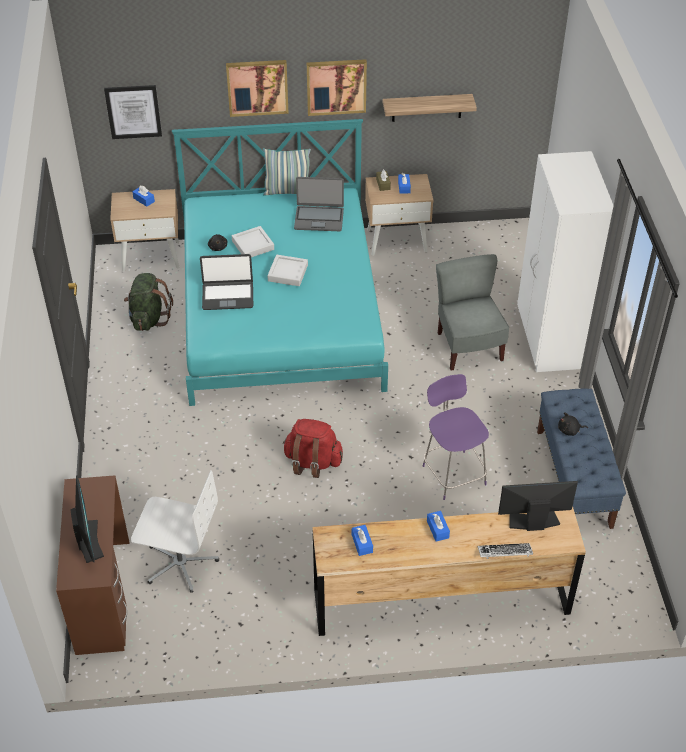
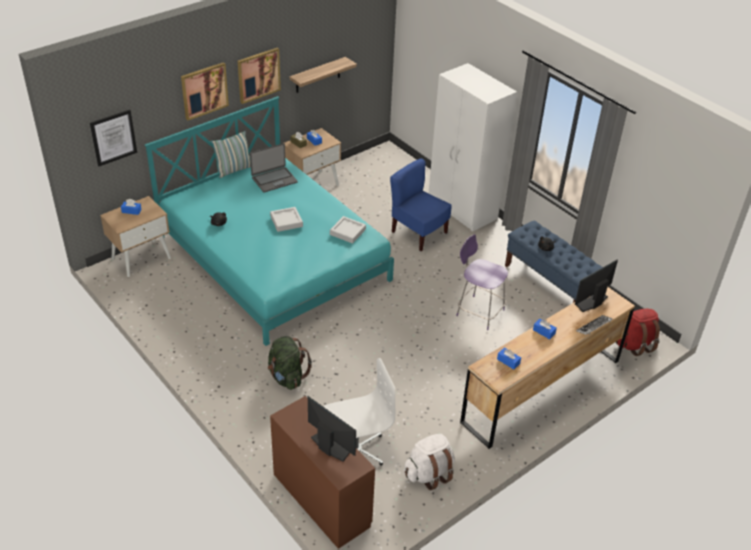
camera: 35 degrees left, 5 degrees down
(149, 318) = (180, 301): green backpack -> green backpack (287, 377)
(227, 296) = (258, 251): laptop -> none
(231, 628) = (429, 474): none -> white backpack
(253, 245) = (243, 213): grey tray -> grey tray (347, 232)
(312, 462) = (385, 344): red backpack -> red backpack (634, 344)
(468, 347) = (418, 233): grey chair -> blue chair

